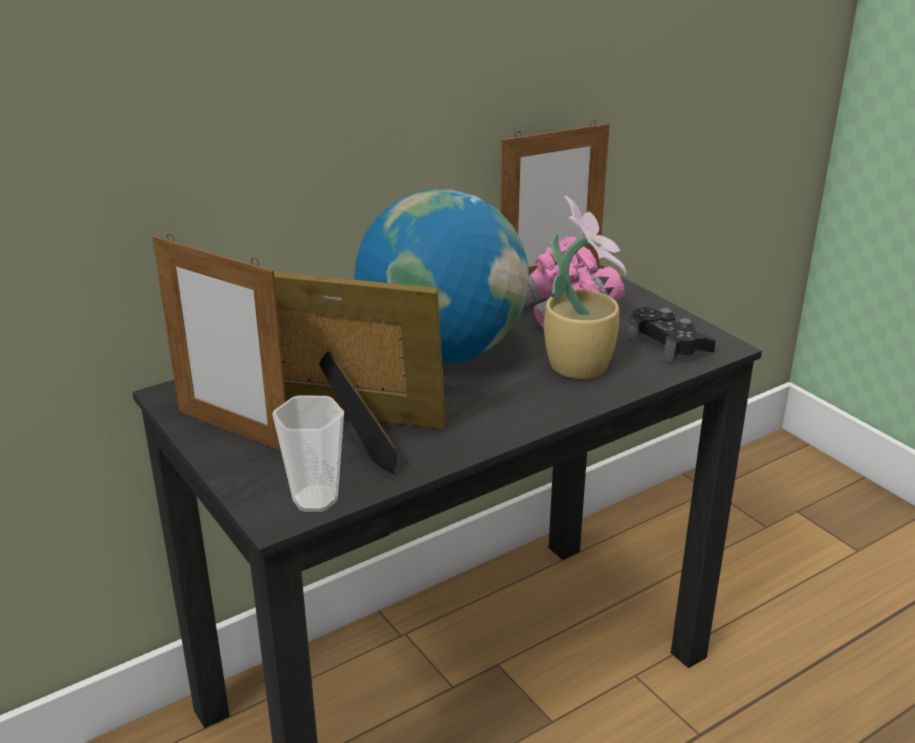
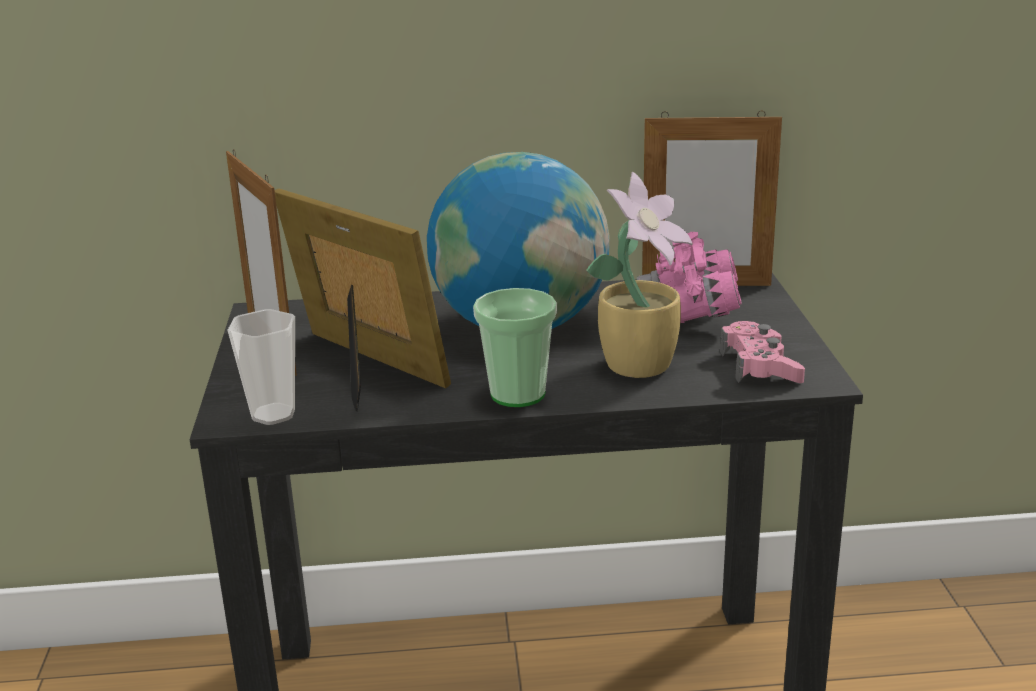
camera: 30 degrees right, 5 degrees down
(512, 418) = (518, 394): none -> cup
(668, 344) = (760, 366): black game controller -> pink game controller

